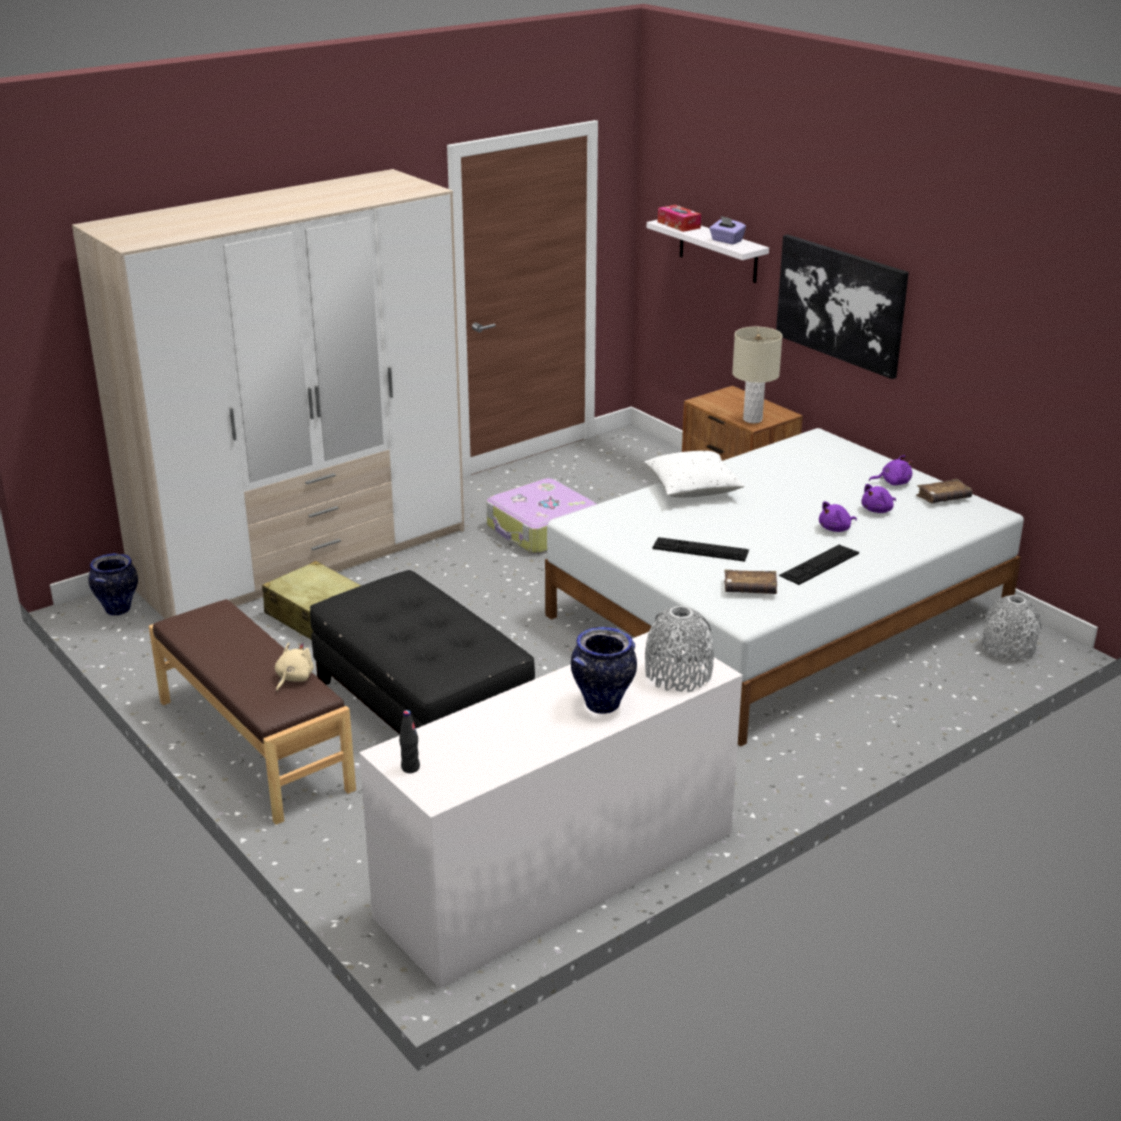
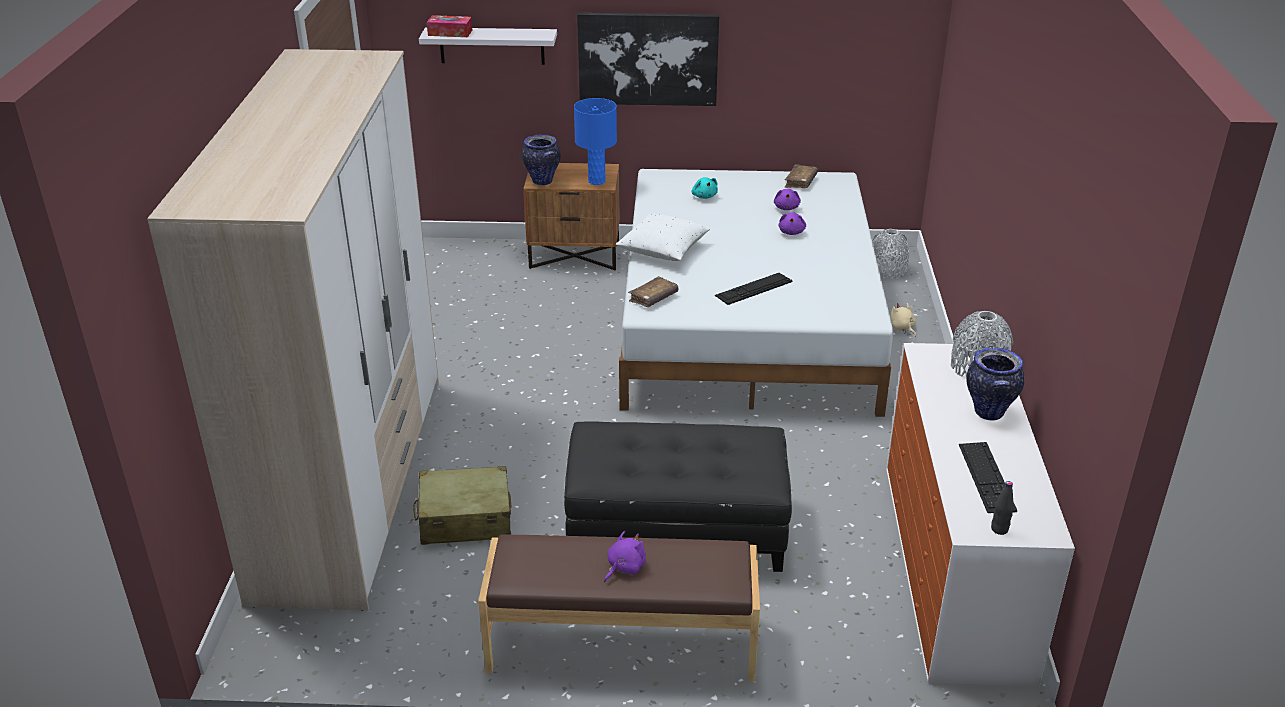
camera: 50 degrees left, 5 degrees up
(118, 609) = (277, 633): vase -> vase (542, 181)
(293, 679) = (688, 552): beige plush toy -> beige plush toy (902, 328)
(541, 530) = (493, 351): suitcase -> none
(726, 241) = (517, 34): purple tissue box -> none
(750, 589) = (832, 298): brown book -> brown book (653, 298)
(752, 419) = (596, 181): beige table lamp -> blue table lamp
(819, 564) = (831, 260): keyboard -> keyboard (986, 477)
(823, 469) = (704, 196): none -> turquoise plush toy
(893, 482) = (757, 185): purple plush toy -> purple plush toy (624, 567)

